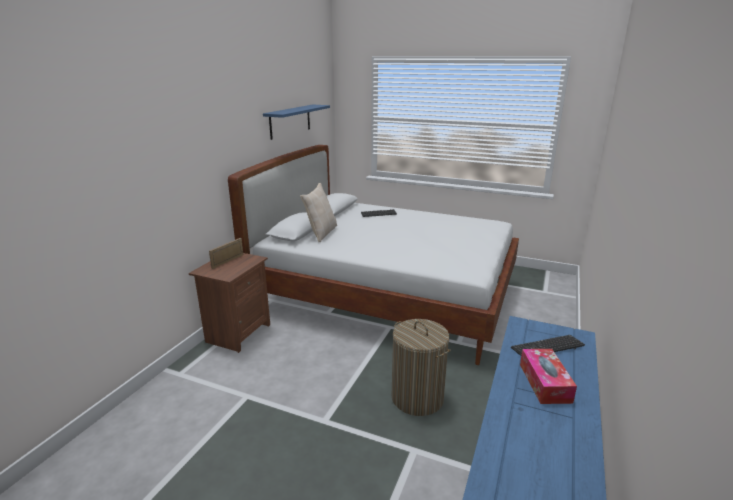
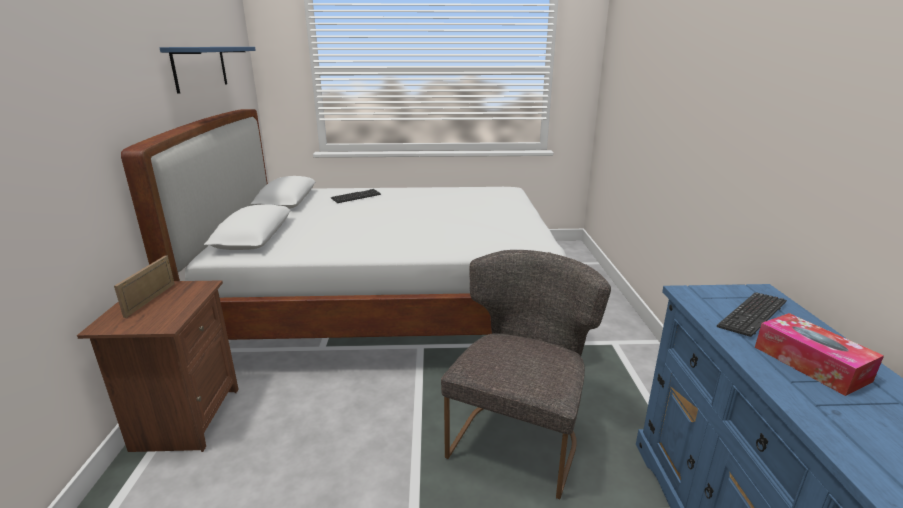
camera: 25 degrees left, 0 degrees up
(321, 233) = (291, 231): beige pillow -> none
(417, 398) = (519, 434): laundry basket -> grey chair

